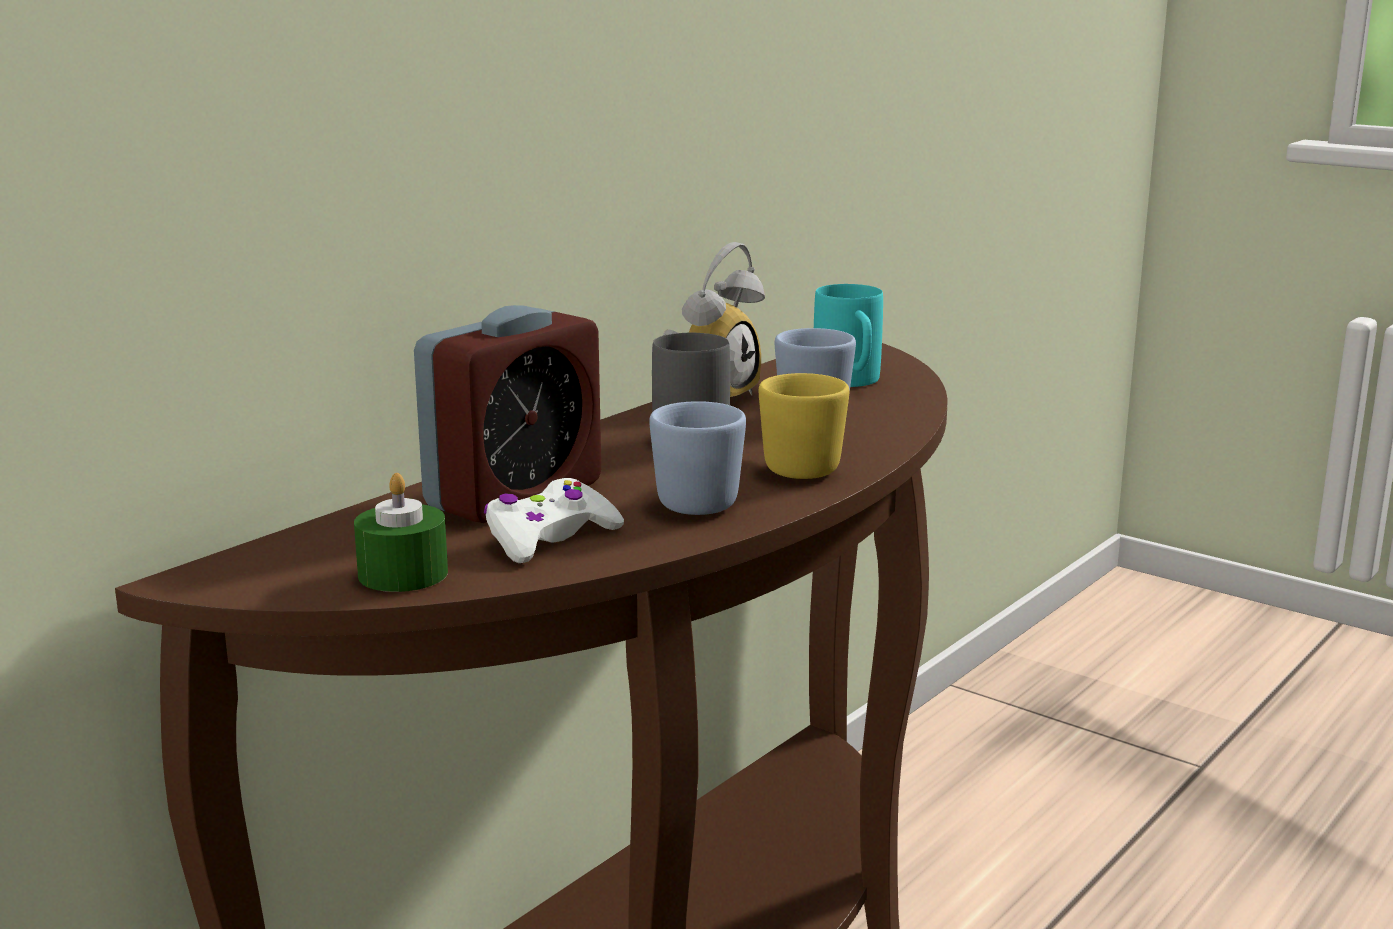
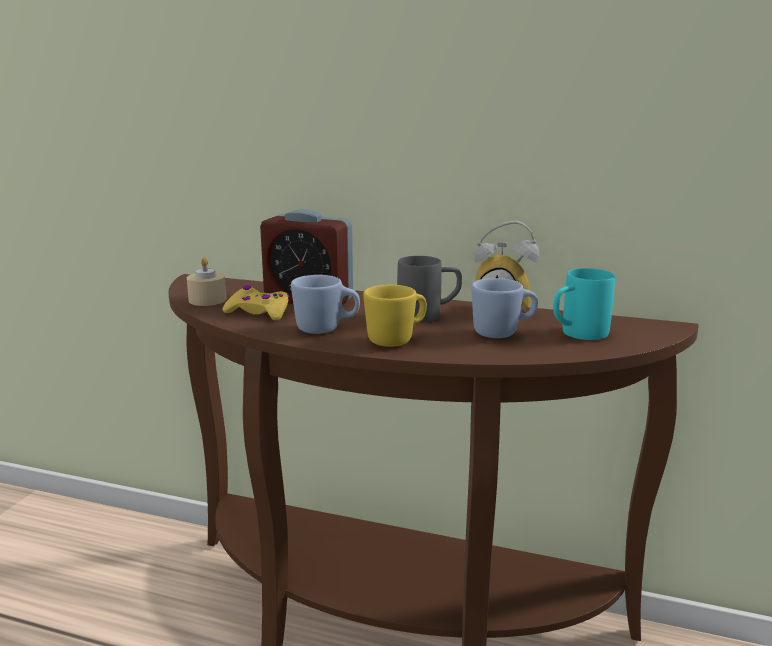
camera: 70 degrees right, 0 degrees up
(403, 574) = (207, 300): green candle -> beige candle
(549, 538) = (258, 312): white game controller -> yellow game controller

